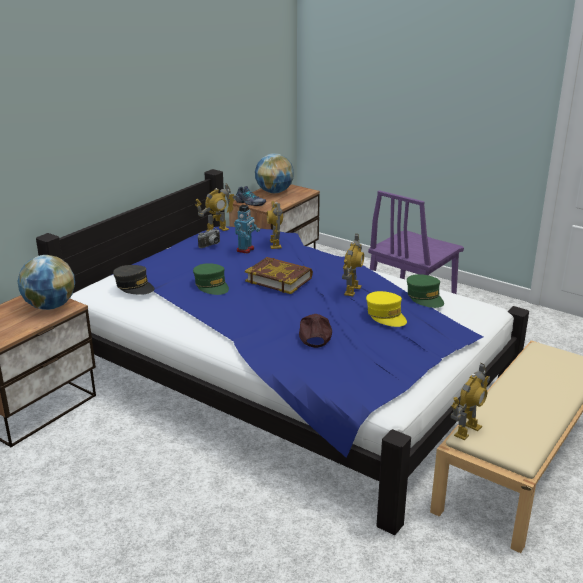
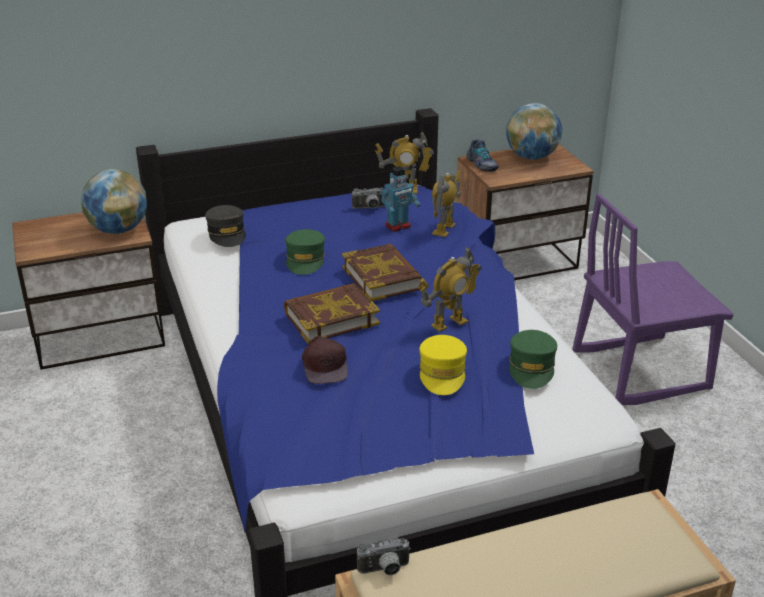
camera: 35 degrees right, 5 degrees up
(280, 310) = (331, 318): none -> book
(314, 335) = (325, 365): brown cap -> brown cap turned 135 degrees clockwise
(467, 430) = (385, 570): toy robot -> camera

